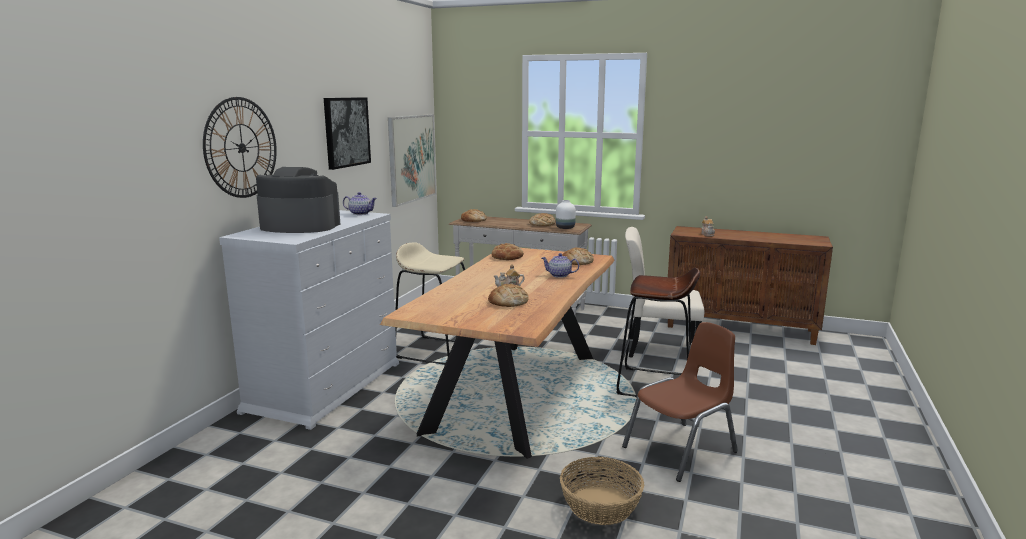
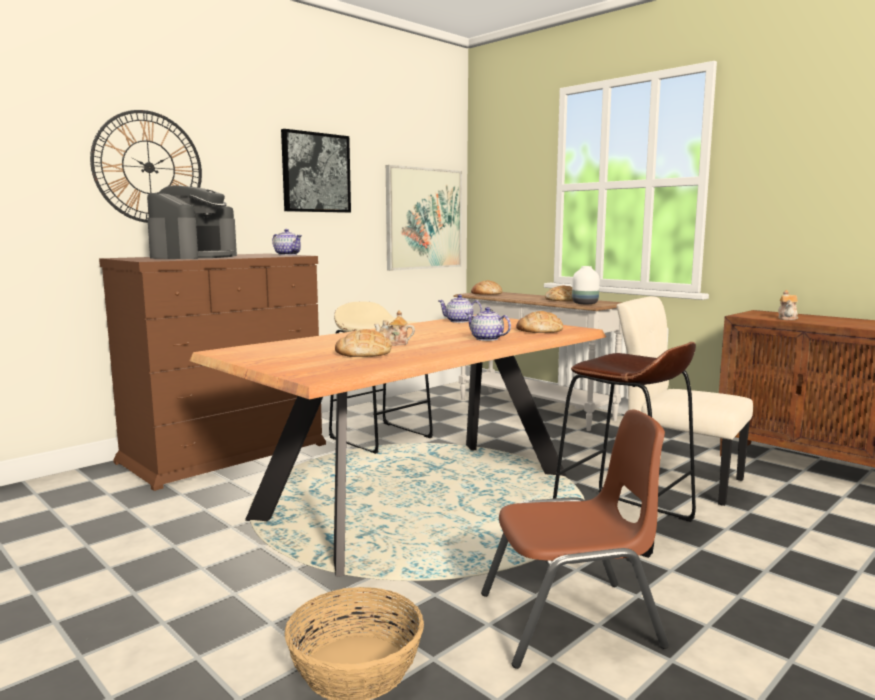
camera: 25 degrees right, 5 degrees down
(299, 226) = (195, 257): coffee machine -> coffee machine turned 75 degrees clockwise
(325, 386) = (225, 453): white dresser -> brown dresser
(507, 257) = (459, 321): bread -> teapot

